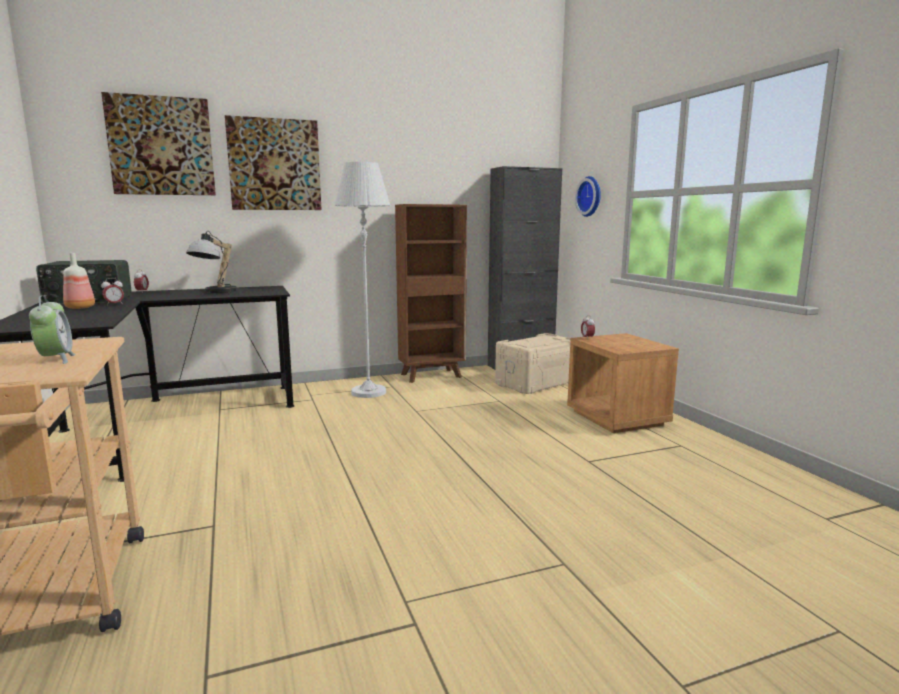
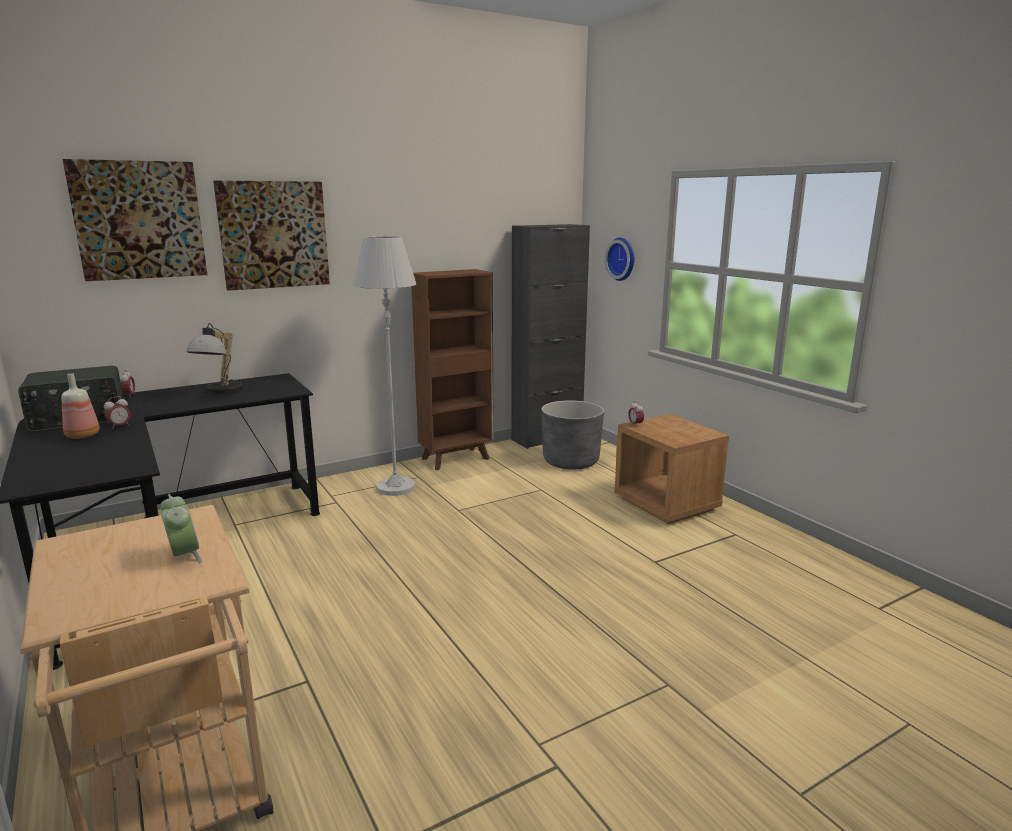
camera: 10 degrees left, 5 degrees up
(536, 382) = (571, 461): beige storage box -> grey planter

